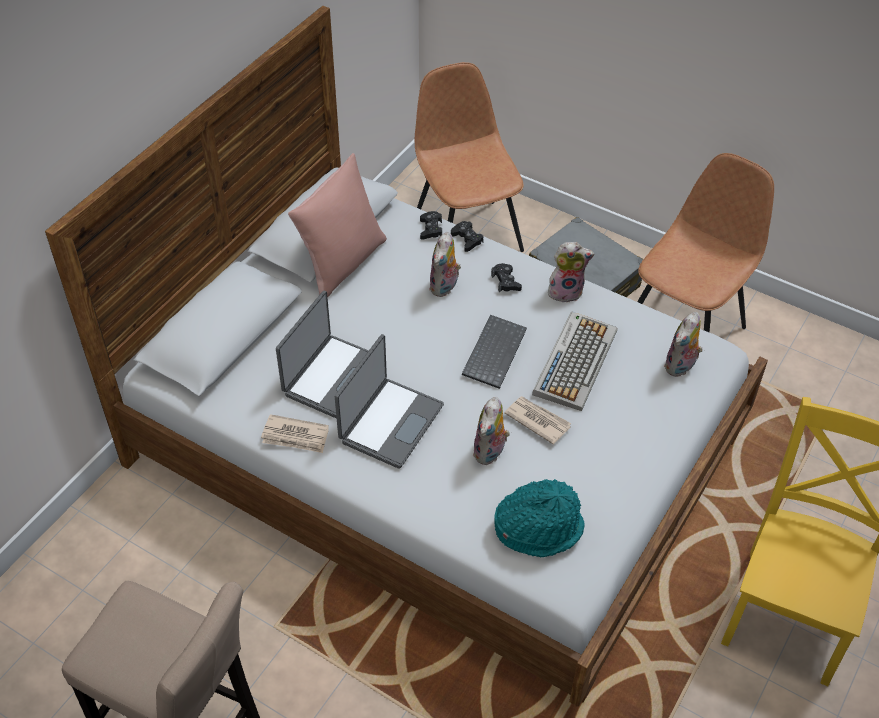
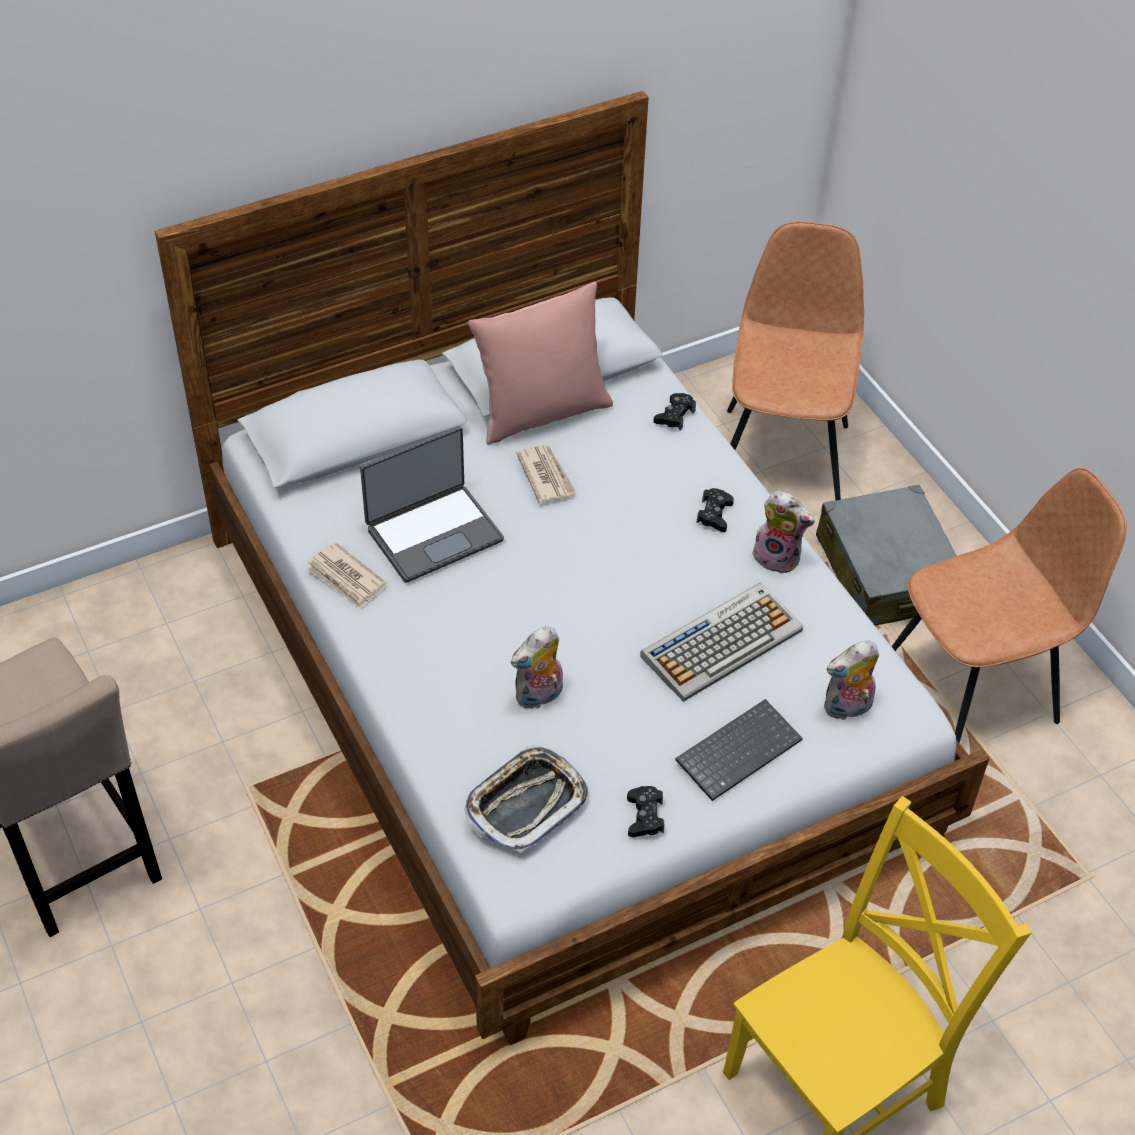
camera: 30 degrees right, 0 degrees up
(390, 423) = (455, 611): laptop -> none
(445, 287) = (637, 489): plush toy -> none
(467, 239) = (708, 445): black game controller -> black game controller (645, 816)
(493, 351) = (634, 587): keyboard -> keyboard (738, 749)
(537, 420) = (622, 687): newspaper -> newspaper (546, 476)
(538, 527) = (526, 803): turquoise hat -> tray

